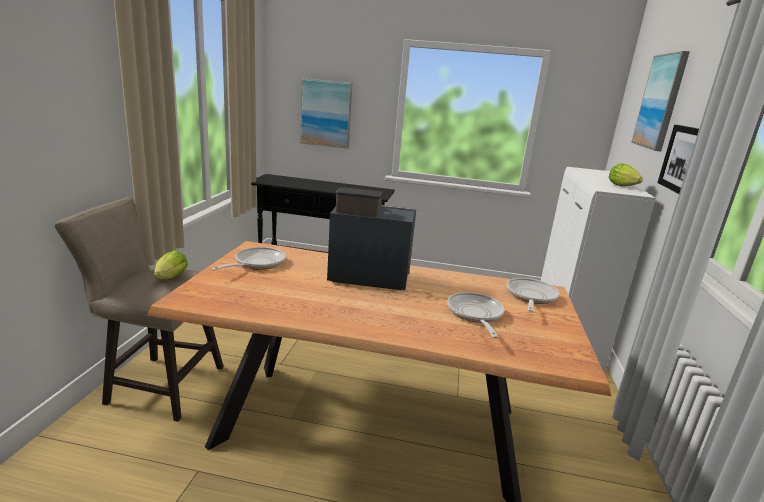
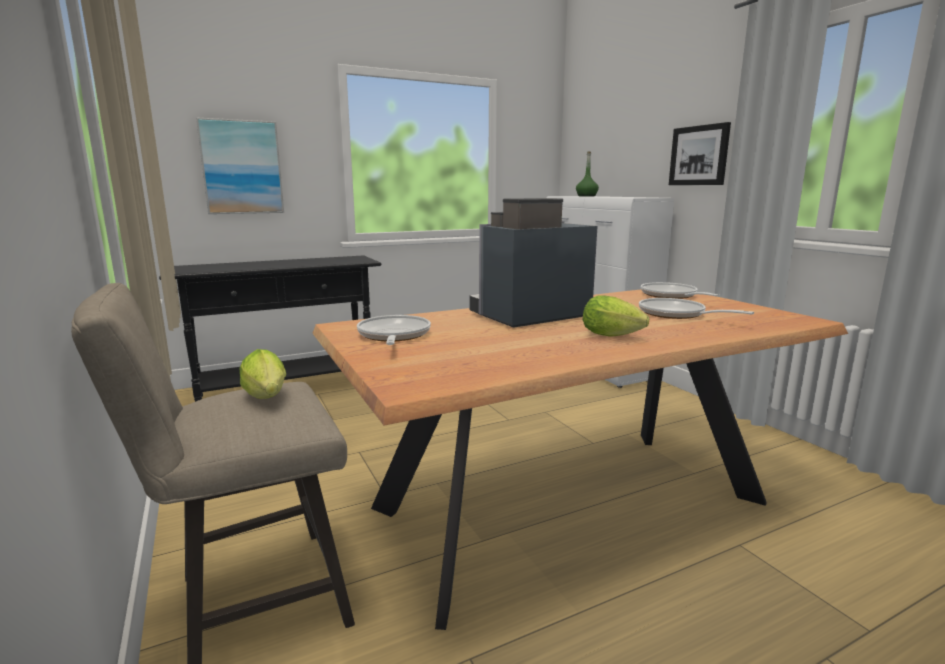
camera: 35 degrees left, 5 degrees down
(598, 174) = (586, 196): none -> green bottle
(624, 187) = (633, 197): lettuce -> lettuce (614, 336)
(660, 102) = (635, 116): picture -> none

